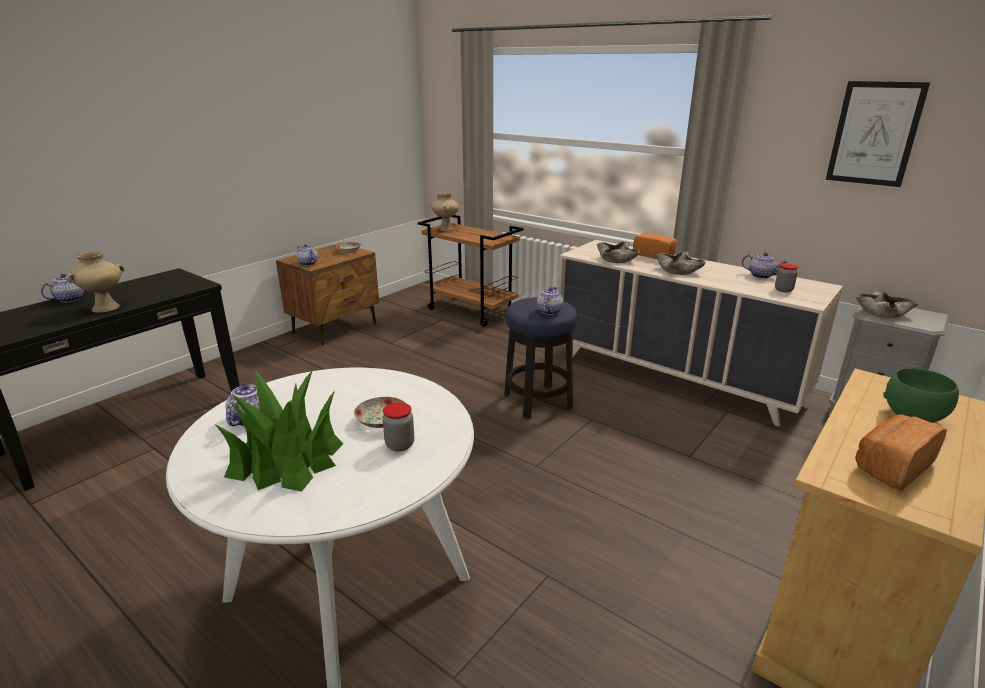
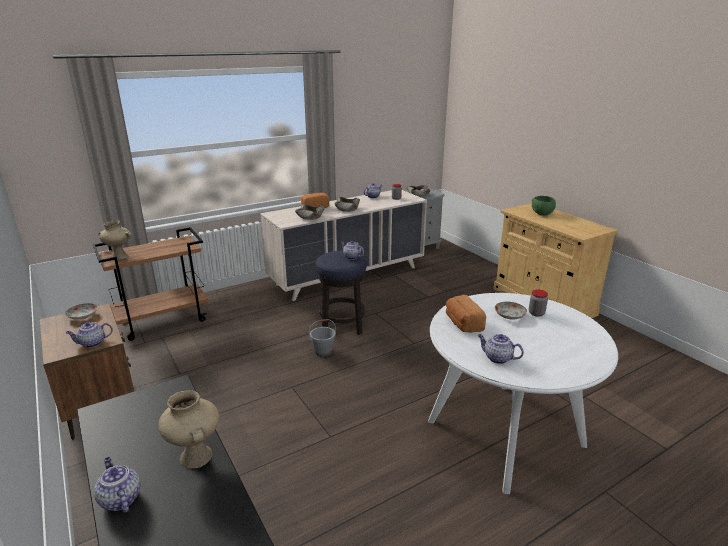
camera: 70 degrees left, 0 degrees up
(286, 459) = (548, 346): potted plant -> none
(470, 402) = (323, 351): none -> grey bucket
(874, 134) = (387, 110): picture -> none
(891, 466) = (575, 226): bread -> bread (462, 324)

